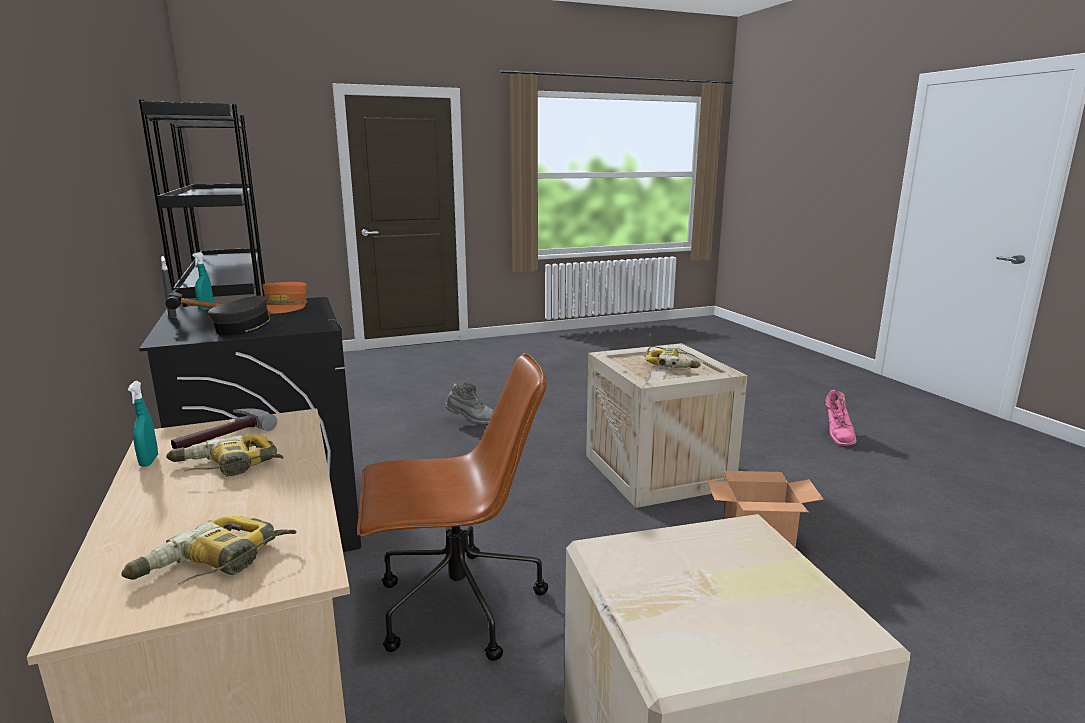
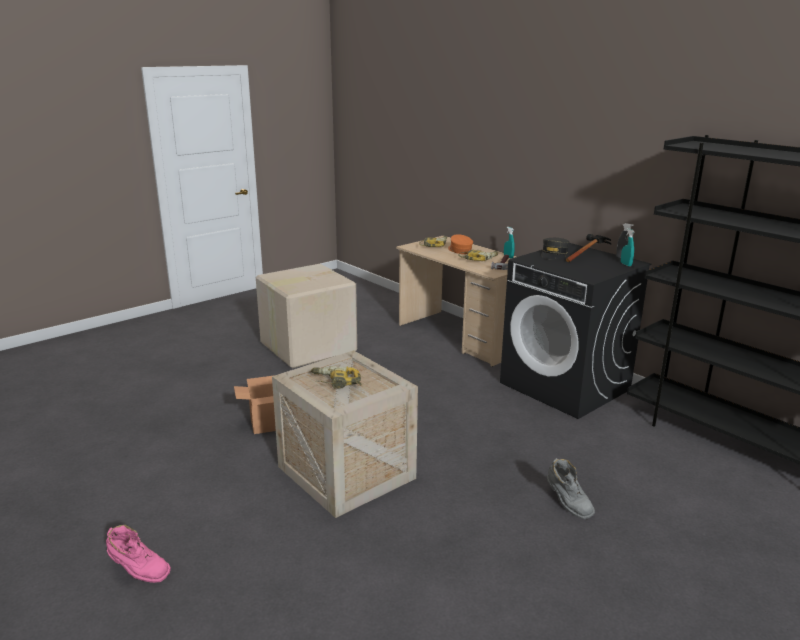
camera: 160 degrees right, 5 degrees up
(285, 307) = (586, 271): orange cap -> orange cap (459, 250)
(456, 607) = (424, 370): brown office chair -> none
(470, 421) = (567, 504): grey boot -> grey boot turned 105 degrees counterclockwise
(837, 436) = (138, 572): pink boot -> pink boot turned 120 degrees clockwise

